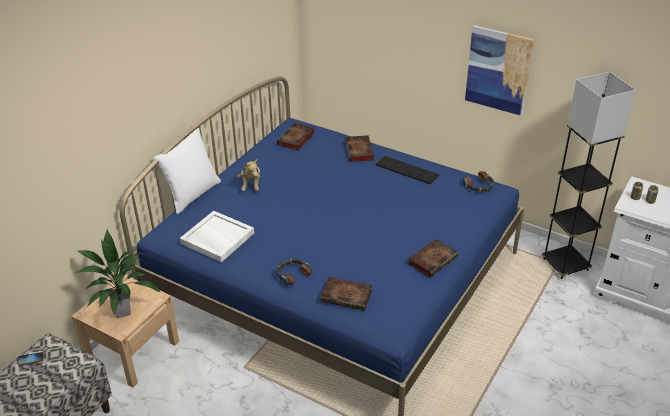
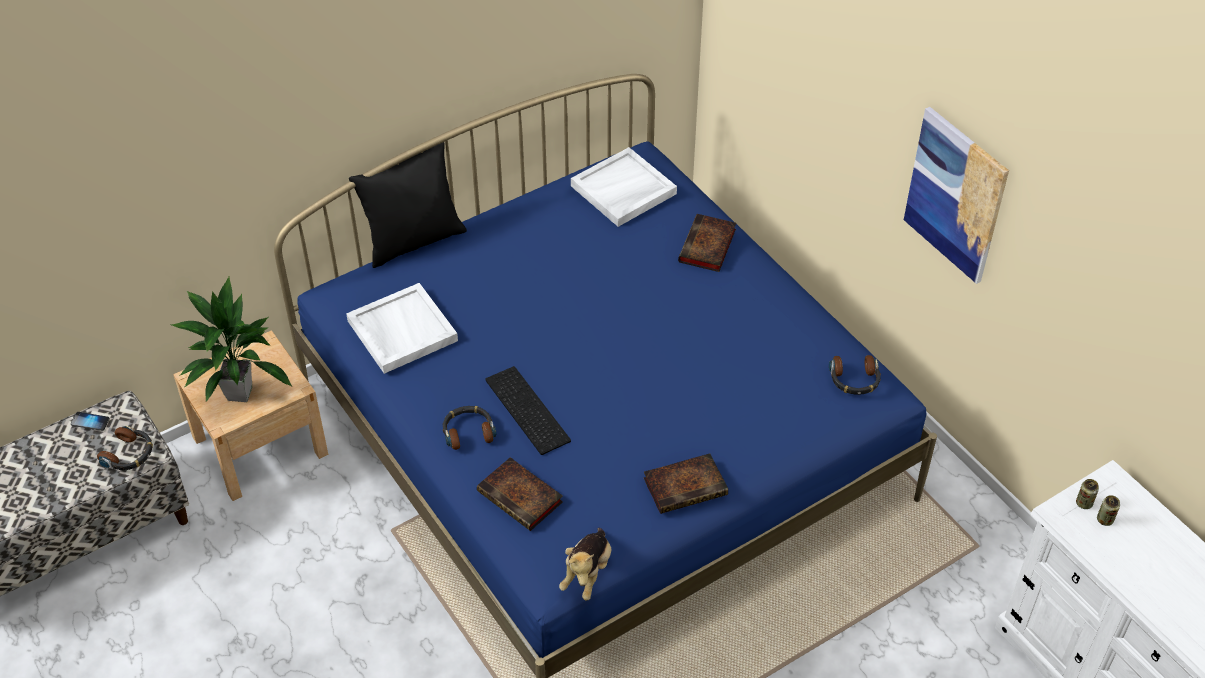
camera: 25 degrees right, 10 degrees up
(69, 368) = (129, 454): none -> headphones
(192, 195) = (413, 241): white pillow -> black pillow
(251, 184) = (505, 252): plush toy -> plush toy (587, 573)
(296, 139) = (623, 190): book -> white tray
(405, 170) = (756, 309): keyboard -> keyboard (525, 410)
(565, 265) = (989, 553): grey floor lamp -> none

